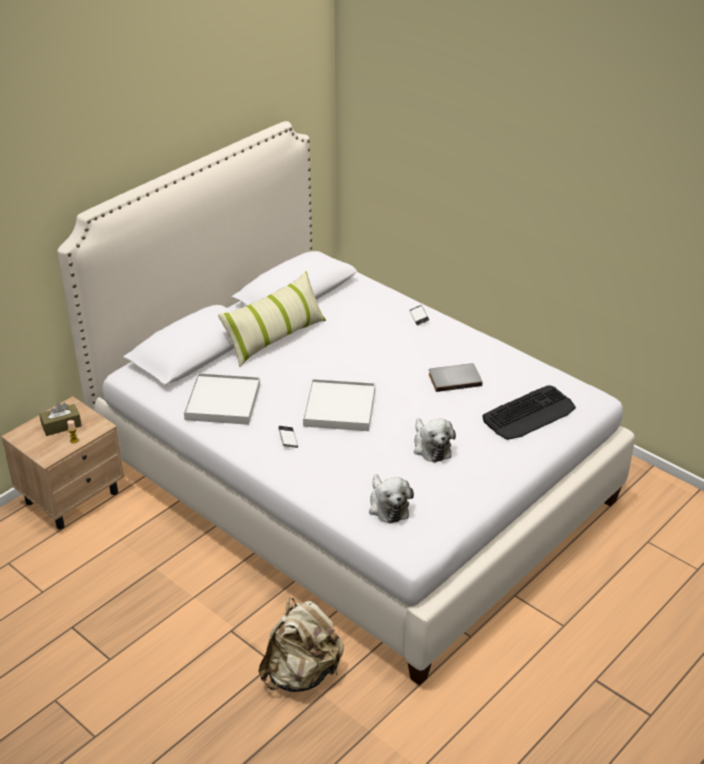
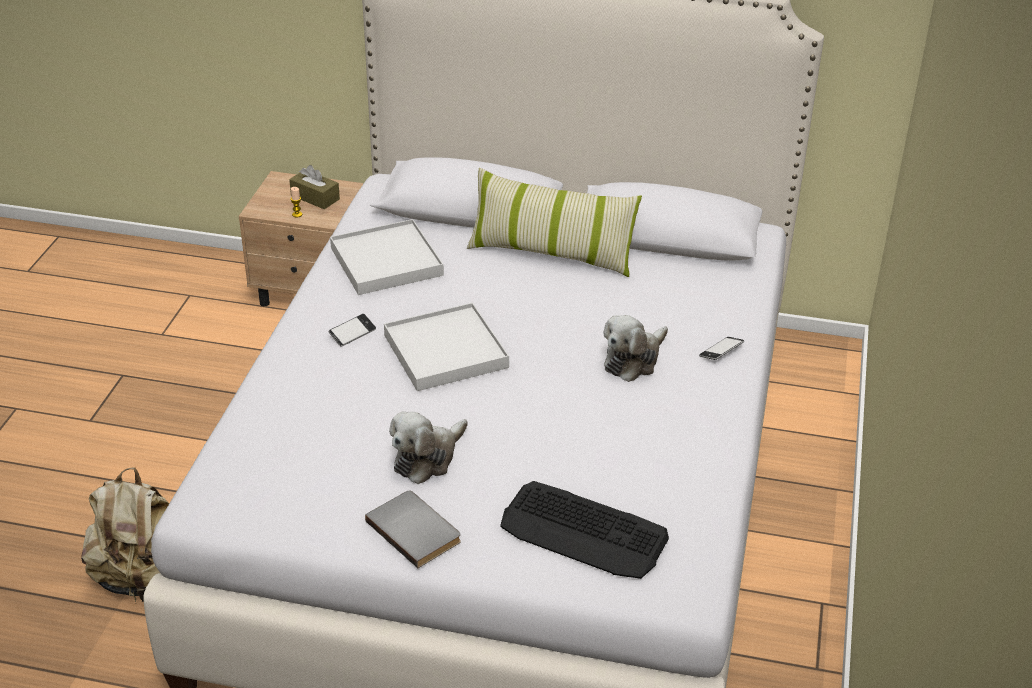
camera: 60 degrees right, 0 degrees up
(388, 506) = (273, 459): plush toy -> plush toy (633, 360)
(454, 378) = (604, 430): grey book -> grey book (416, 530)

